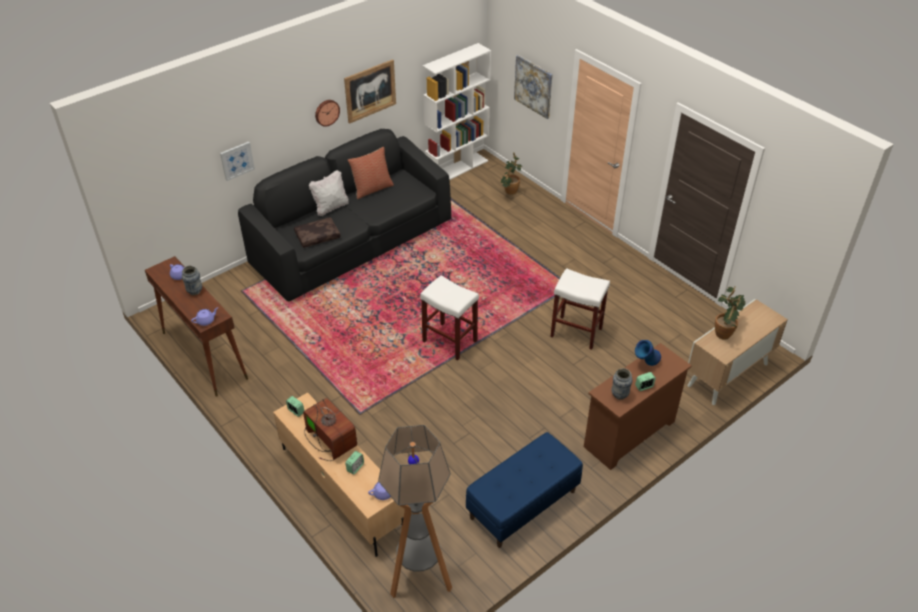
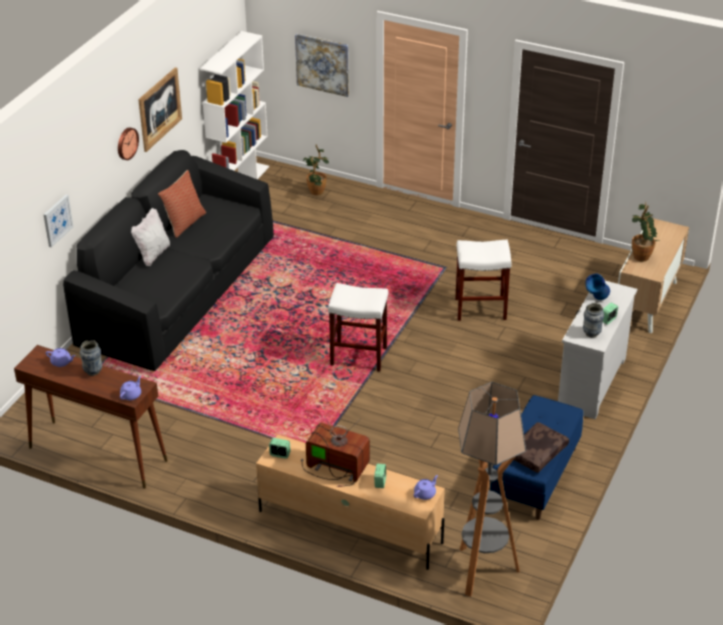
camera: 25 degrees left, 5 degrees down
(317, 236) = (161, 287): brown pillow -> brown pillow (536, 452)
(629, 434) = (591, 383): brown dresser -> white dresser

